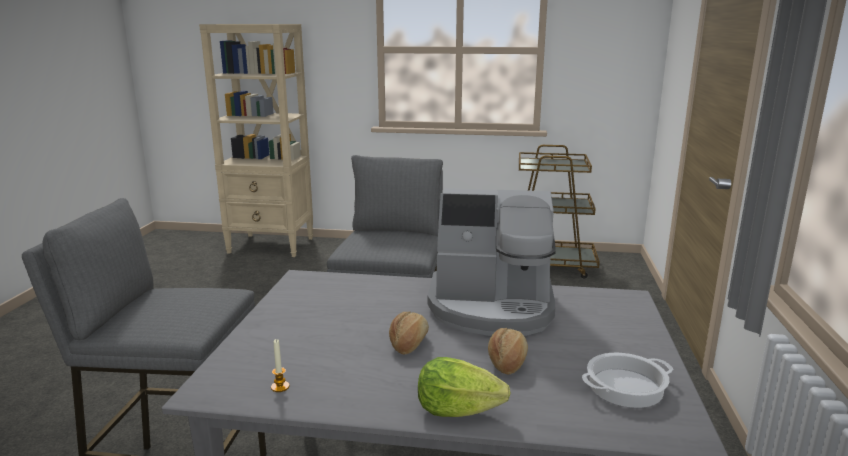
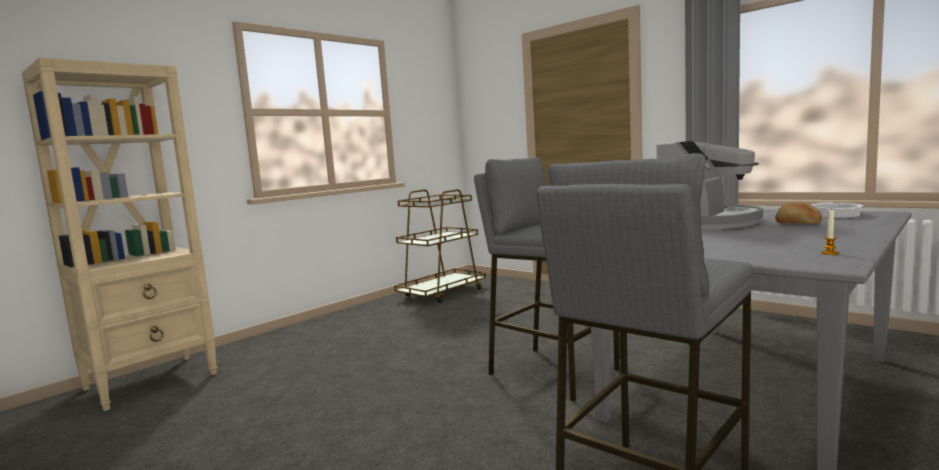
camera: 55 degrees left, 10 degrees down
(408, 343) = (760, 234): bread -> none
(457, 410) = (865, 231): lettuce -> none

